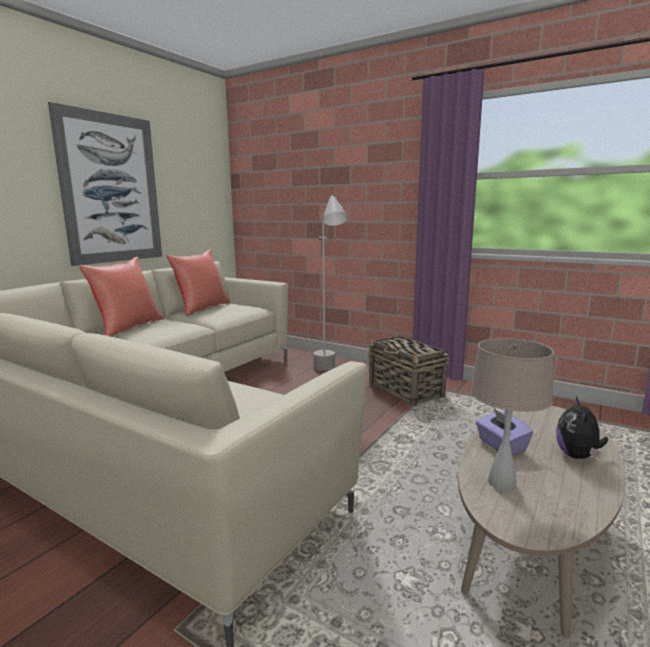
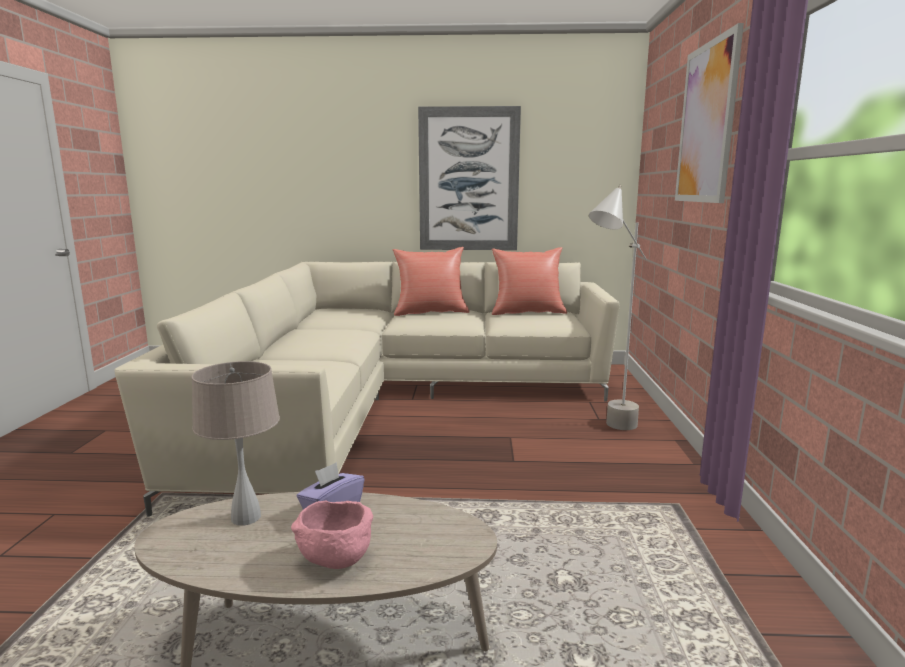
camera: 60 degrees right, 0 degrees up
(348, 155) = (707, 123): none -> picture
(406, 391) = (633, 489): basket -> none
(578, 456) = (334, 561): plush toy -> pink bowl

